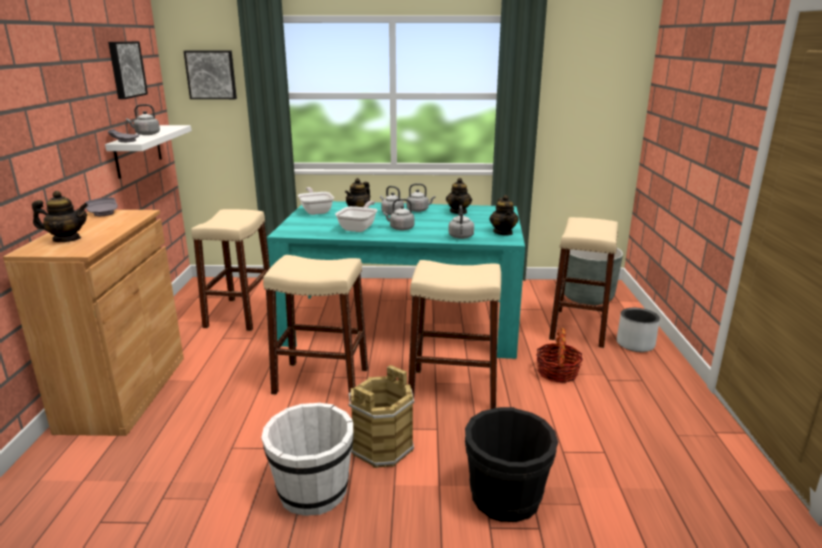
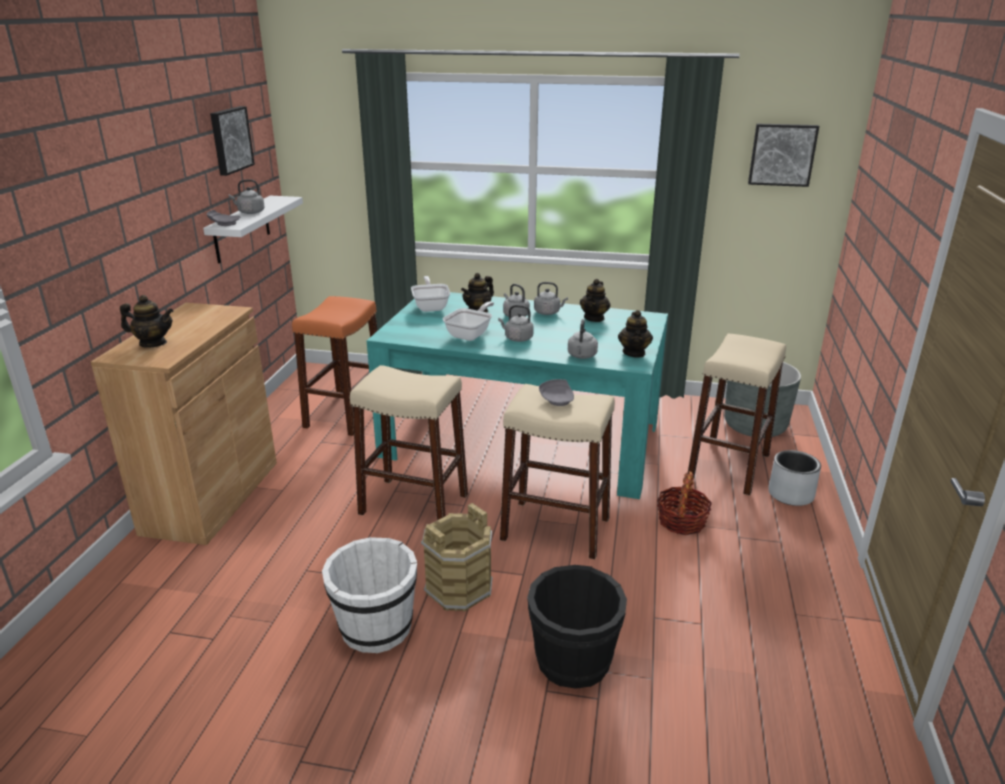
camera: 10 degrees right, 5 degrees up
(104, 213) = (196, 309): grey plate -> grey plate (558, 400)
(211, 75) = (327, 138): picture -> picture (782, 154)
(240, 314) = (345, 414): beige stool -> orange stool

